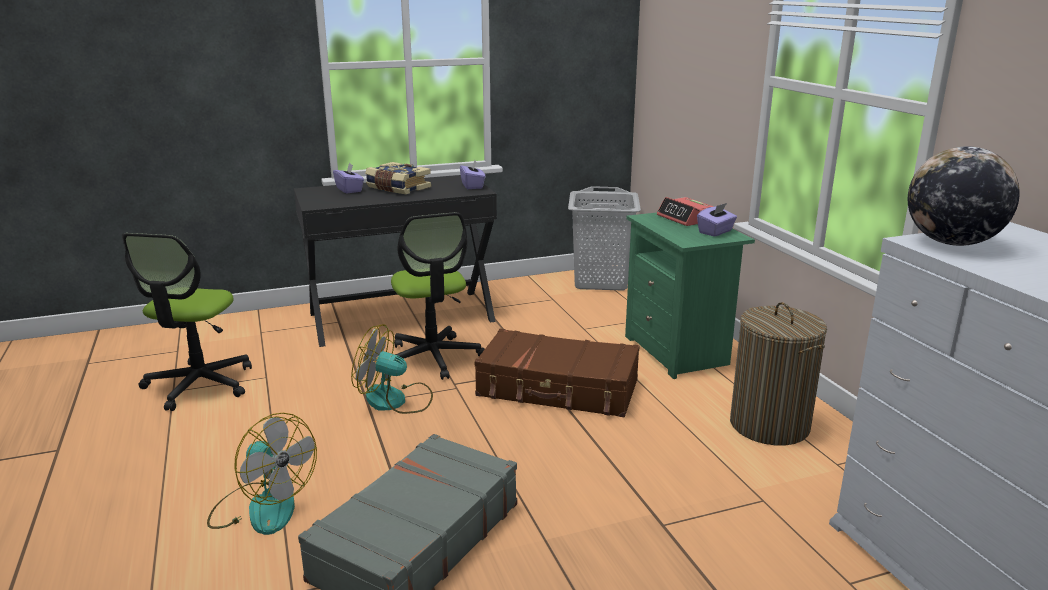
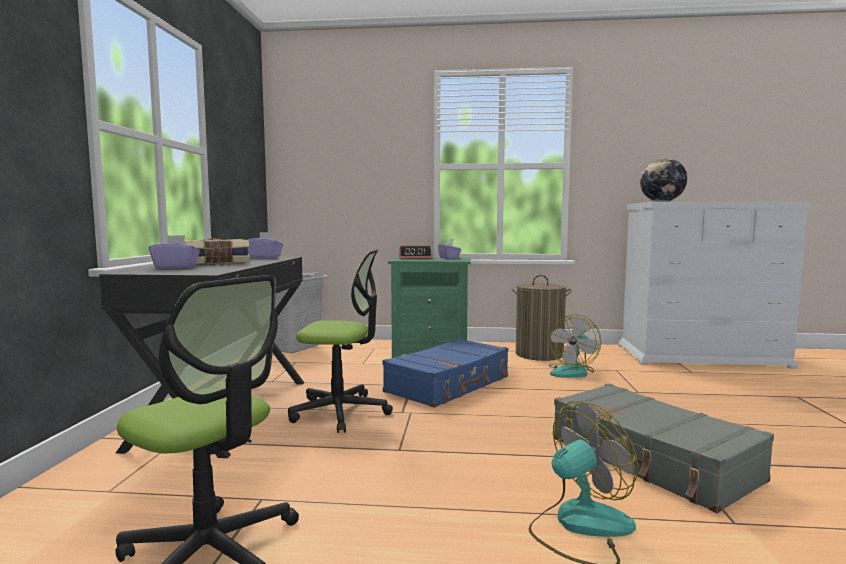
camera: 65 degrees left, 15 degrees down
(395, 400) = (408, 437): fan -> fan (573, 372)
(558, 389) = (449, 385): brown suitcase -> blue suitcase

